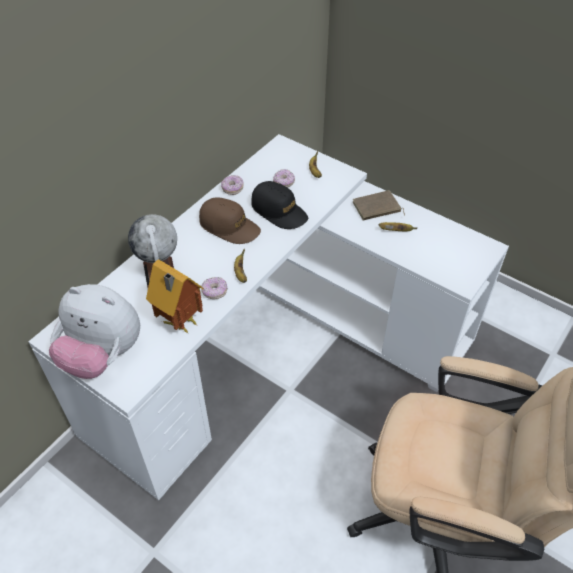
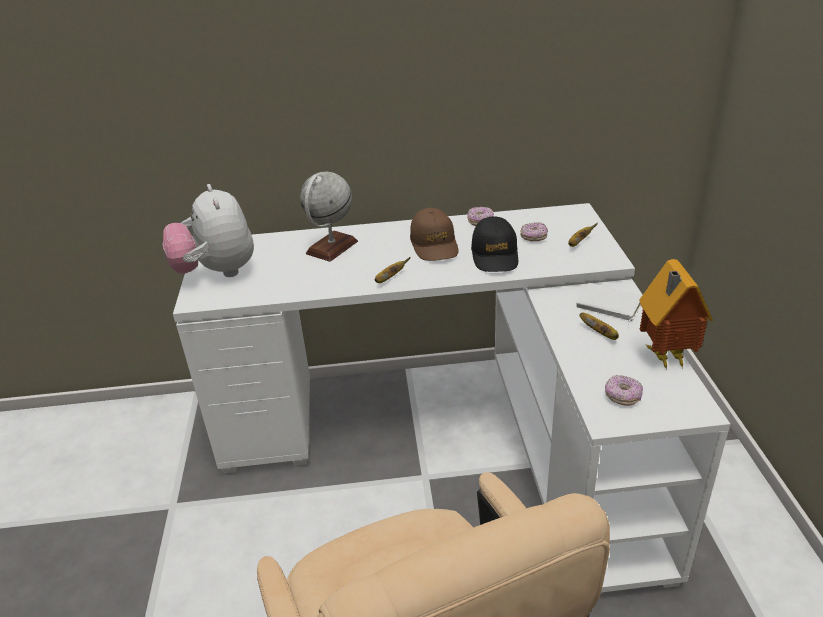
camera: 50 degrees right, 15 degrees down
(179, 324) = (292, 284): toy house -> toy house (663, 357)
(214, 292) = (349, 279): donut -> donut (622, 397)
(376, 208) = (608, 306): brown book -> white book

